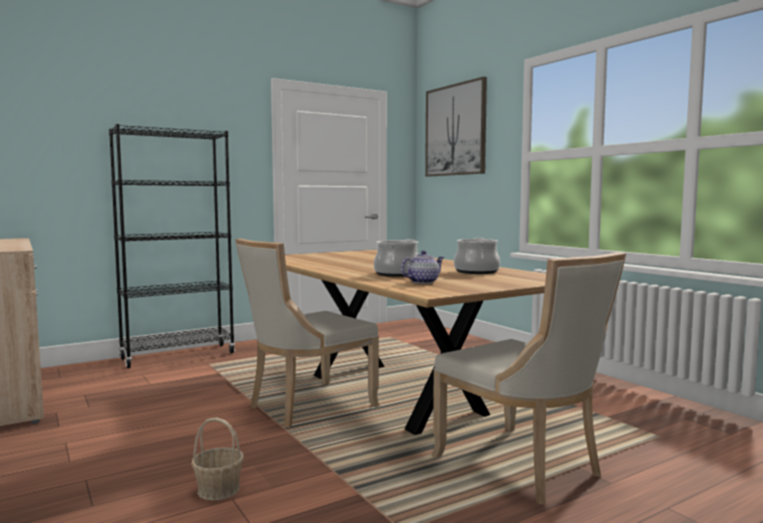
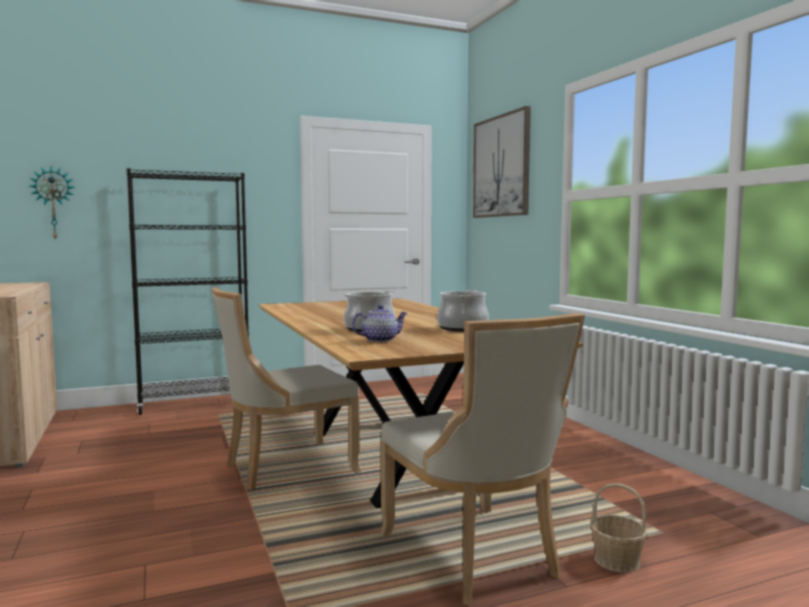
camera: 10 degrees right, 0 degrees up
(32, 158) = (53, 203): none -> wall clock
(218, 489) = (139, 553): basket -> basket (616, 560)

